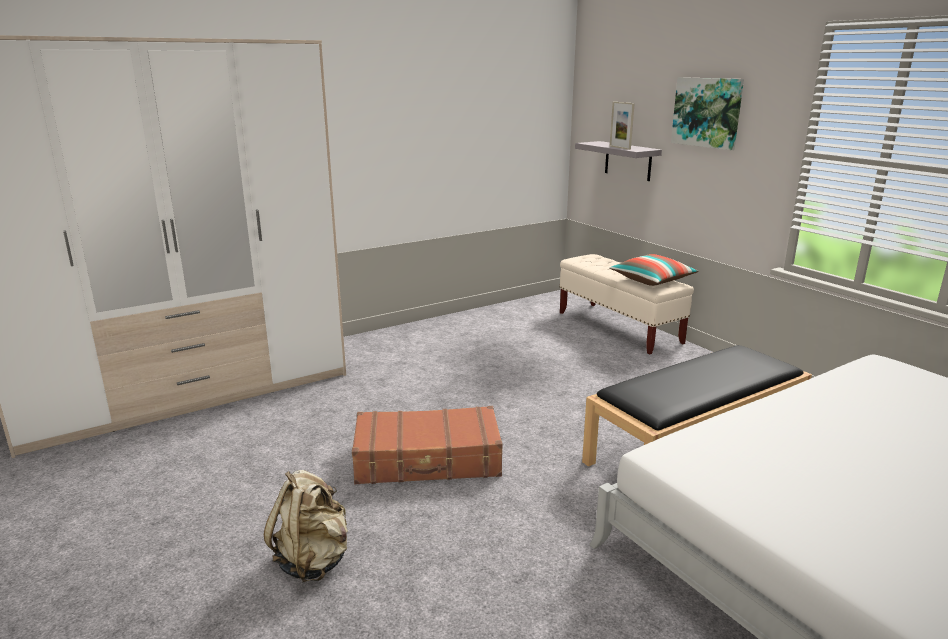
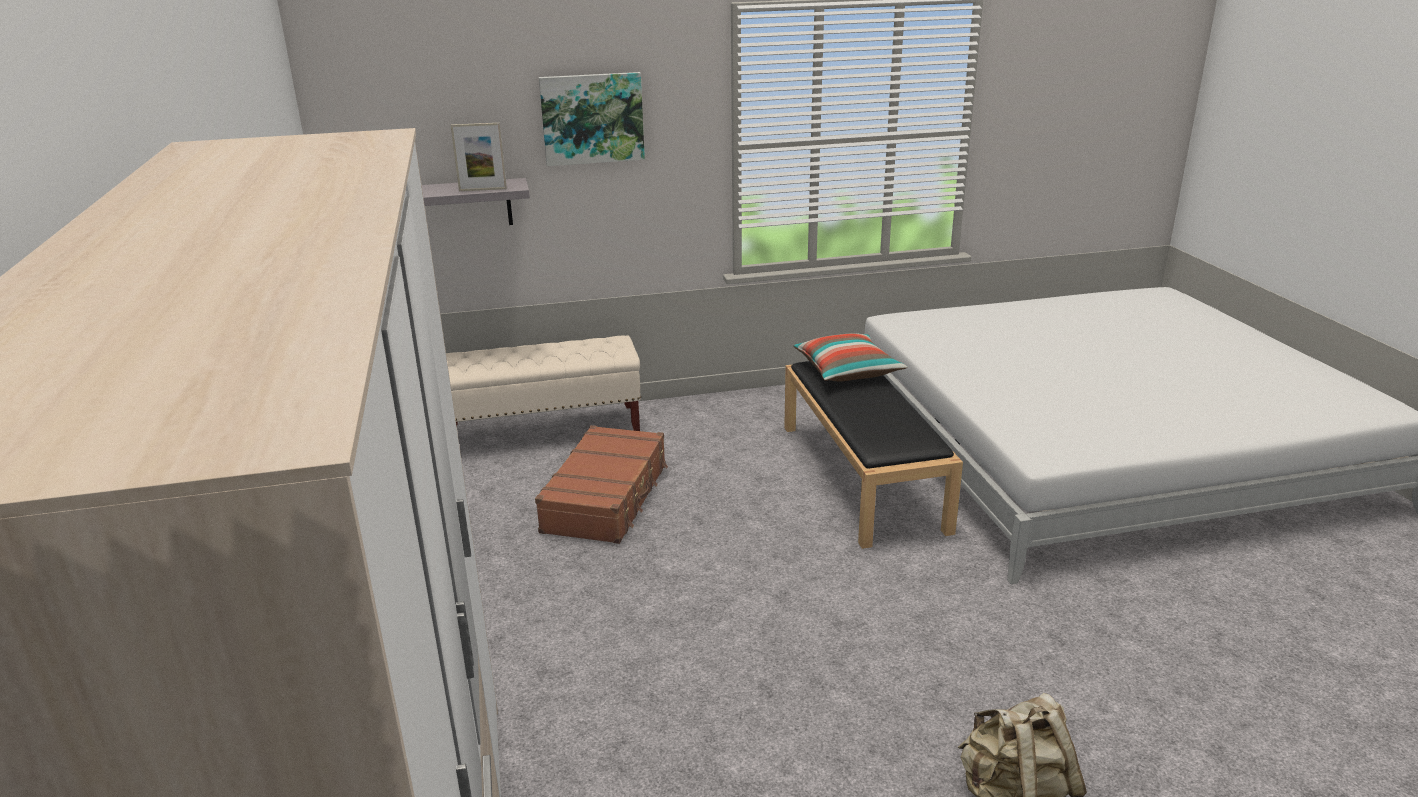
camera: 70 degrees left, 5 degrees up
(428, 460) = (815, 663): brown suitcase -> brown suitcase (607, 498)
(652, 280) = (592, 348): pillow -> pillow (847, 371)

